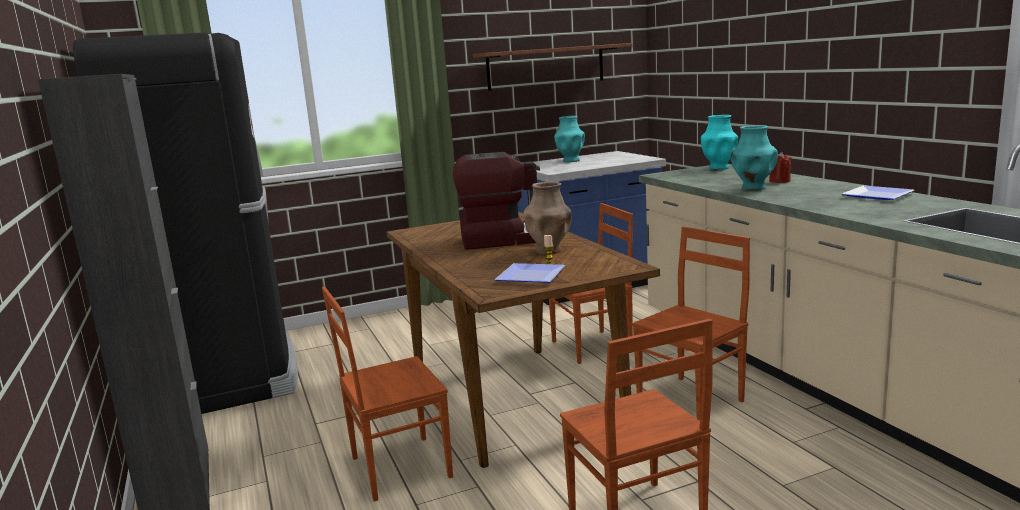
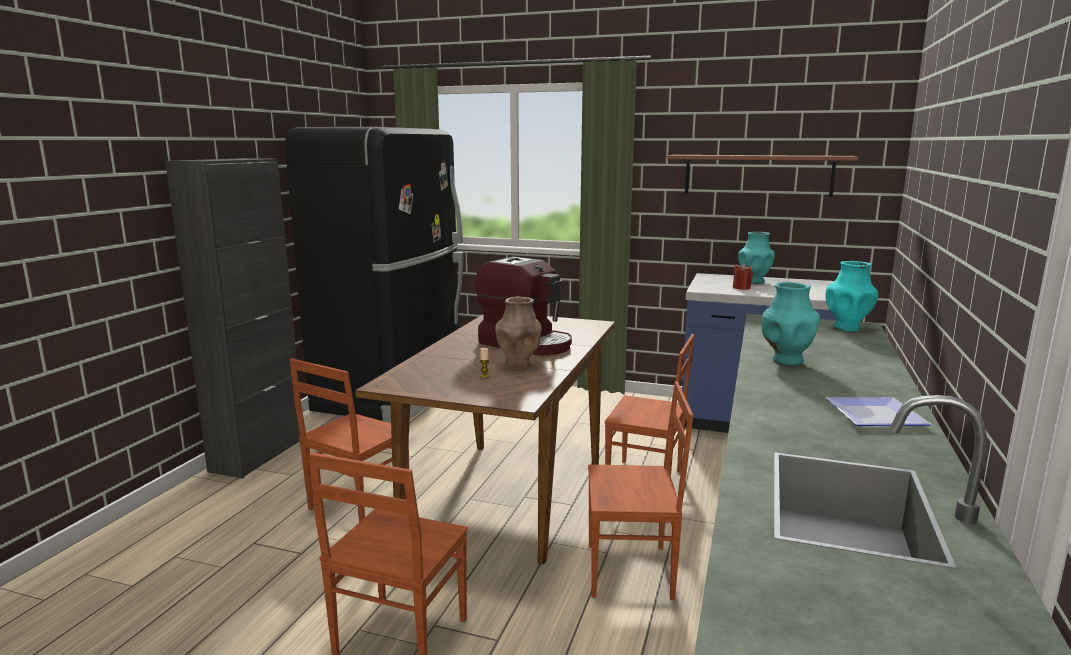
camera: 40 degrees right, 0 degrees up
(398, 467) = (357, 505): brown chair -> brown chair turned 75 degrees counterclockwise
(532, 277) = (441, 382): plate -> none
(779, 181) = (845, 362): red candle -> red candle (741, 288)

